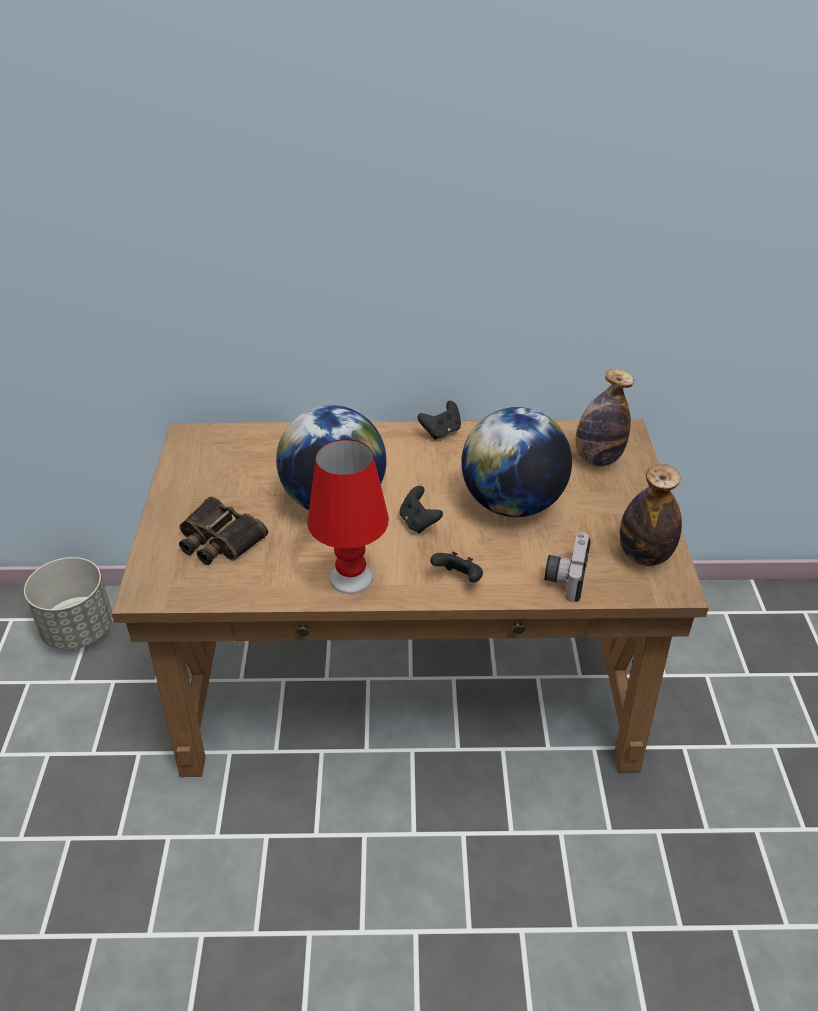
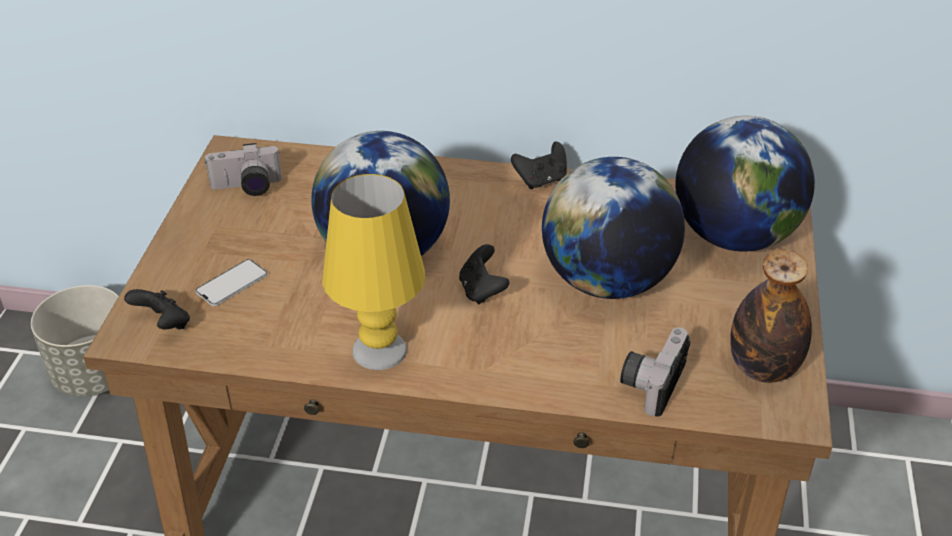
camera: 10 degrees right, 0 degrees up
(209, 462) = (247, 188): none -> camera
(218, 540) = (232, 283): binoculars -> phone
(351, 578) = (380, 350): red table lamp -> yellow table lamp
(459, 579) = (513, 368): black game controller -> black game controller (164, 325)
(597, 459) = (734, 236): bottle -> globe

